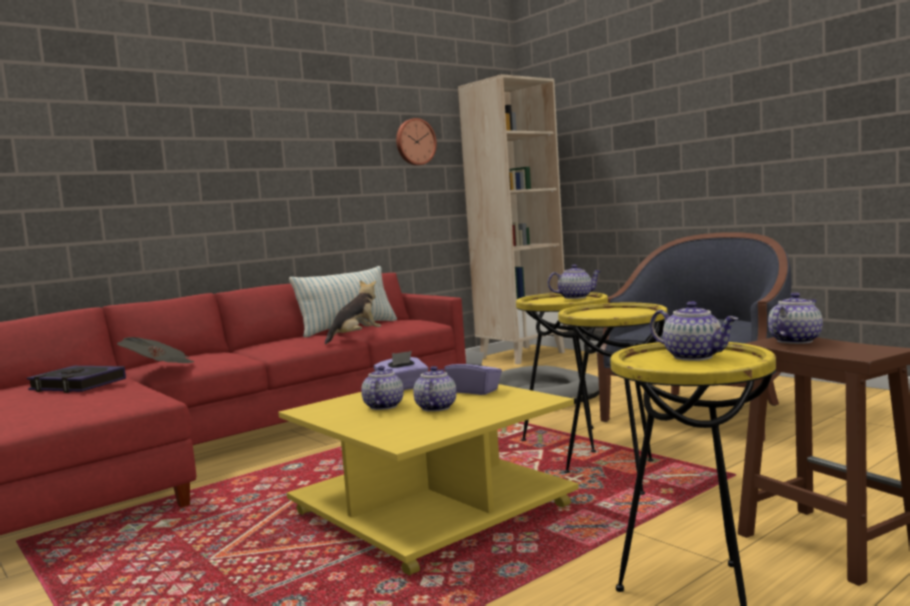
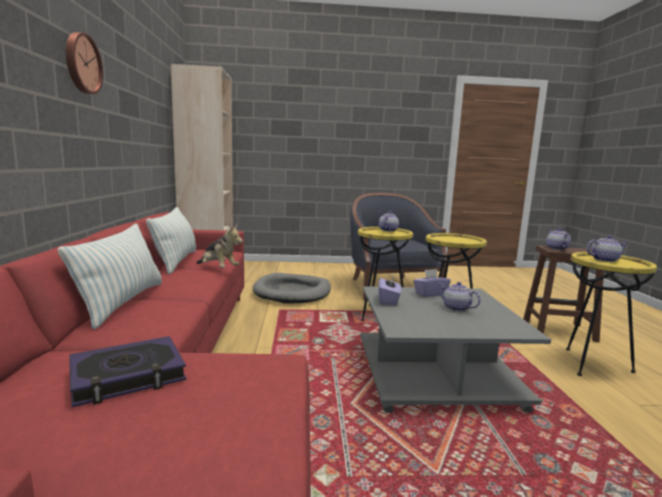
camera: 55 degrees left, 5 degrees up
(160, 370) = (158, 332): newspaper -> none
(212, 352) = (122, 302): none -> pillow
(355, 337) = (218, 269): plush toy -> plush toy turned 135 degrees clockwise
(382, 406) = (429, 315): teapot -> none
(415, 142) = (154, 102): wall clock -> wall clock (81, 63)
(431, 509) = (433, 374): yellow coffee table -> grey coffee table

